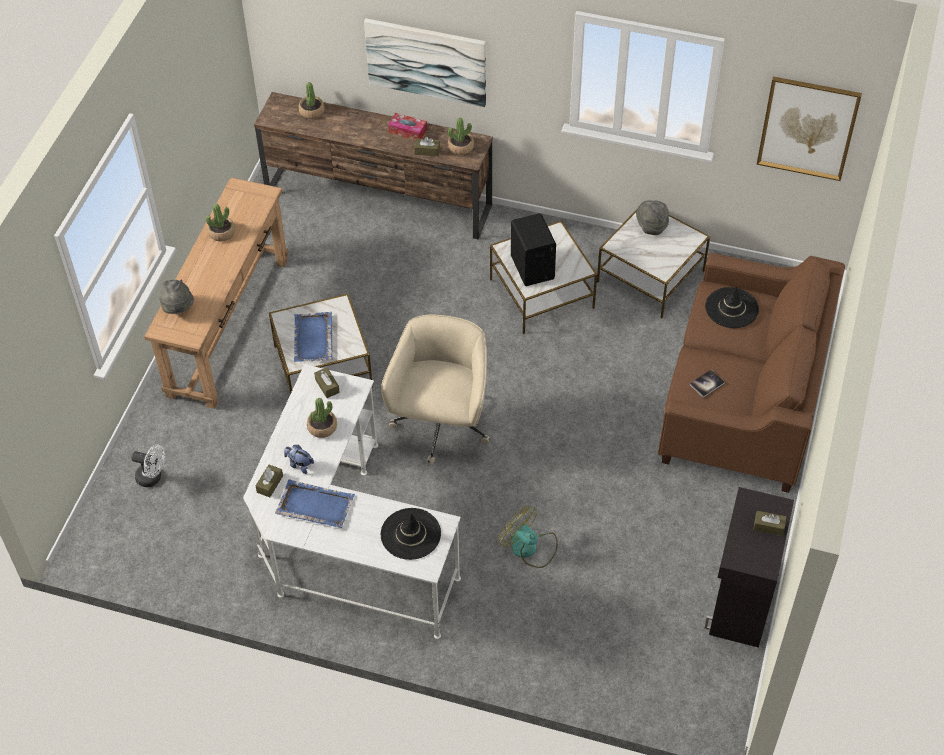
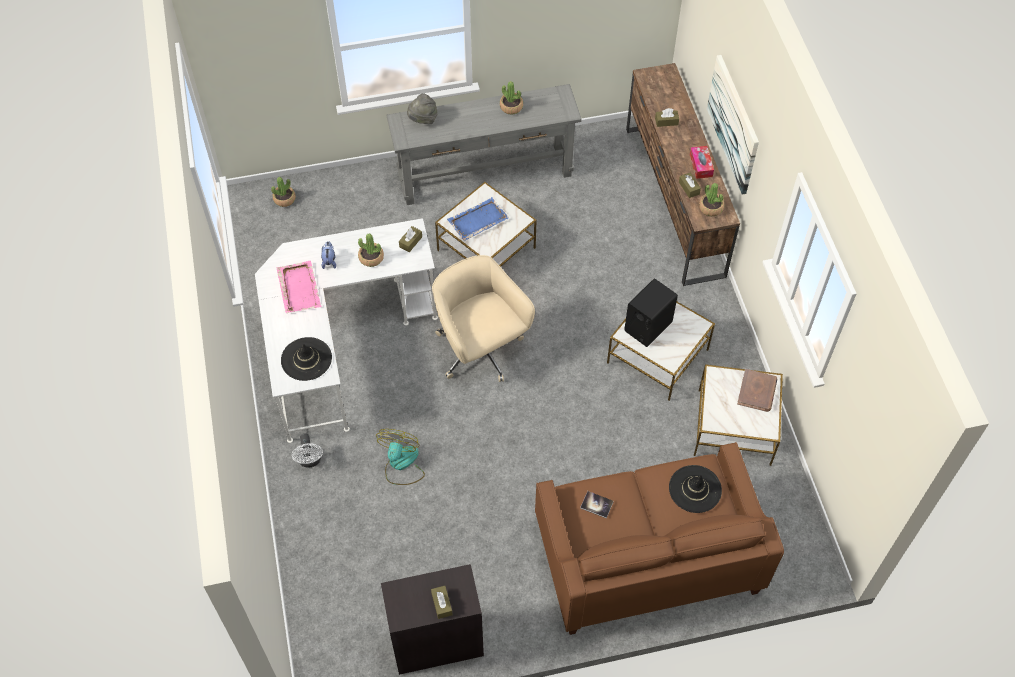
camera: 60 degrees right, 5 degrees up
(152, 478) = (326, 202): white fan -> white fan (310, 461)
(229, 326) = (485, 174): brown console table -> grey console table
(270, 484) = (302, 252): brown tissue box -> brown tissue box (666, 121)
(311, 111) = (673, 96): potted plant -> potted plant (284, 199)
(314, 505) = (299, 288): blue tray -> pink tray
(441, 425) = (480, 351): beige office chair -> beige office chair turned 105 degrees counterclockwise
(651, 226) = (757, 392): grey hat -> brown book
(808, 128) = (868, 431): picture -> none

